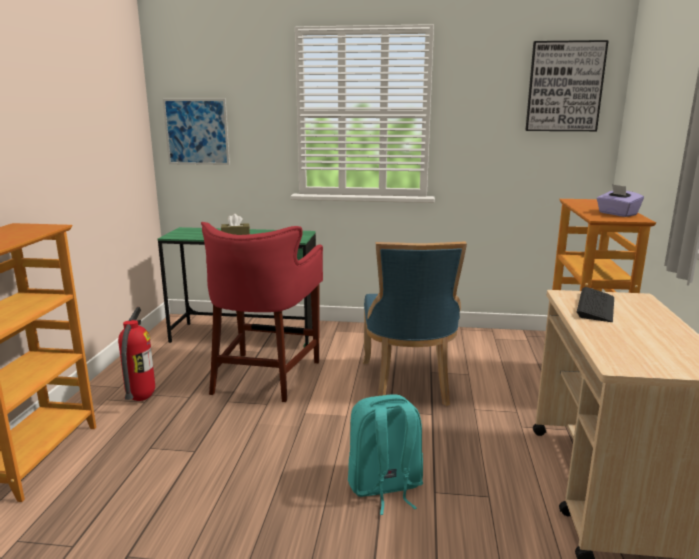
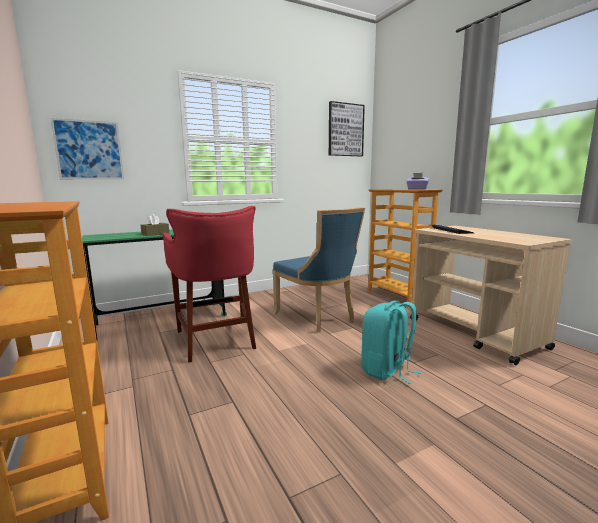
camera: 35 degrees left, 5 degrees down
(140, 398) = (125, 385): fire extinguisher -> none

